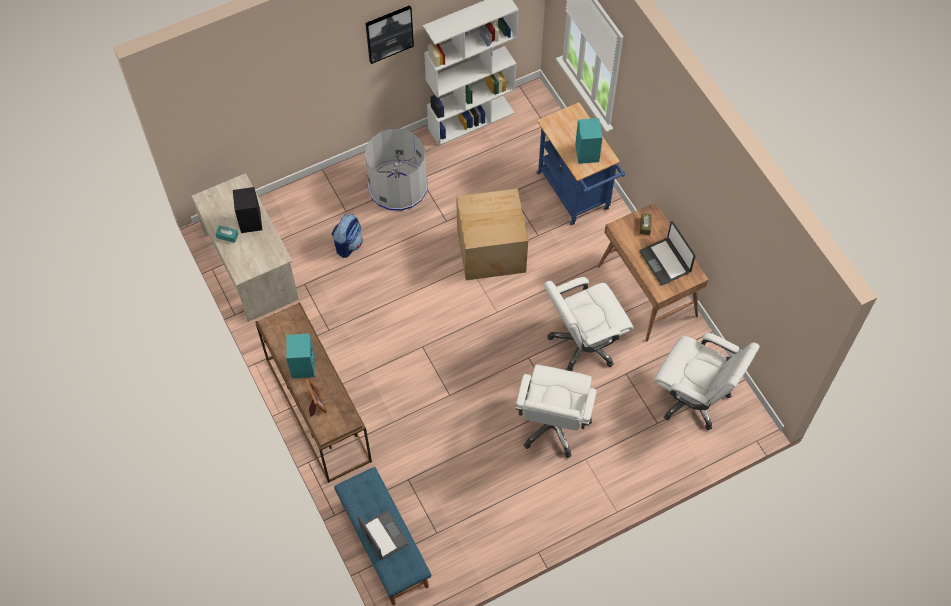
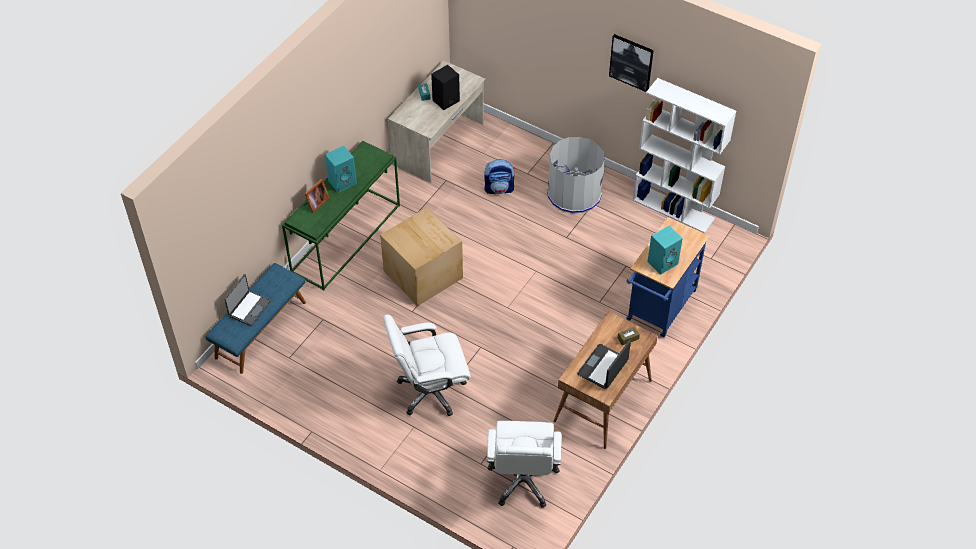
camera: 60 degrees right, 10 degrees down
(316, 409) = (346, 237): brown console table -> green console table
(490, 249) = (561, 277): cardboard box -> cardboard box (423, 273)
(583, 343) = (520, 378): white office chair -> none

